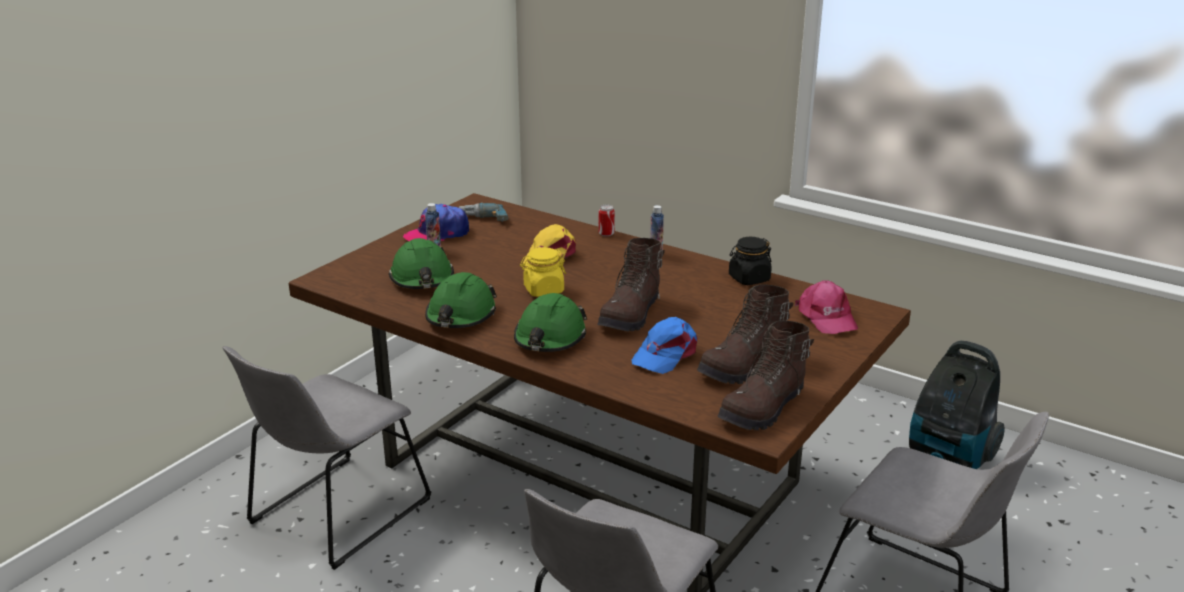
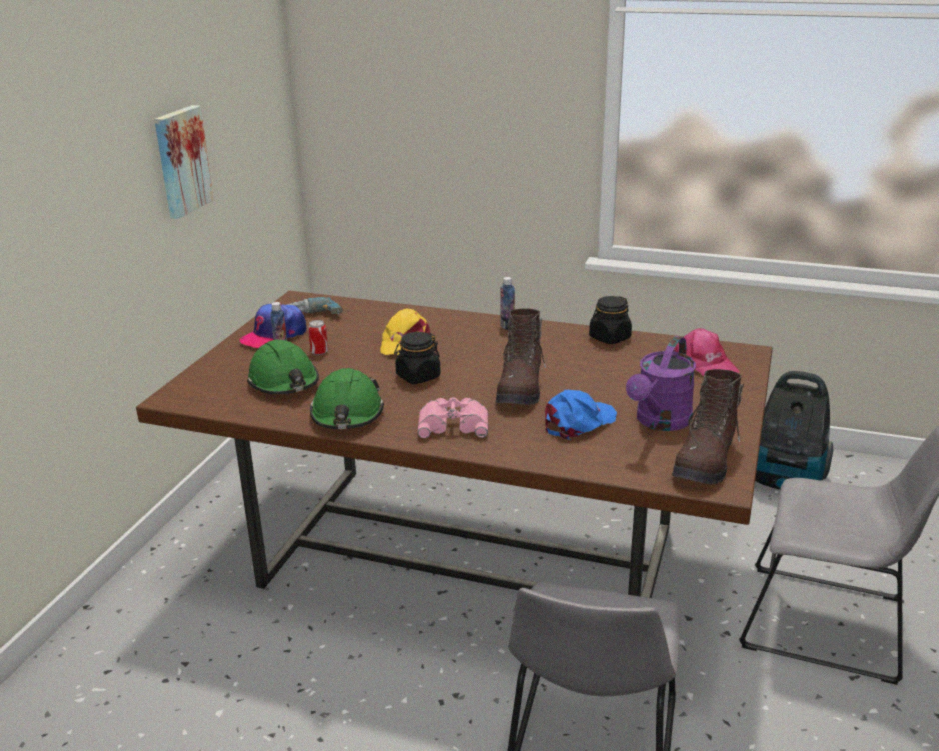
camera: 15 degrees left, 0 degrees up
(334, 515) = (222, 651): grey chair -> none
(380, 62) = (181, 161): none -> picture
(543, 290) = (418, 376): yellow jar -> black jar
(550, 338) = (454, 424): green hard hat -> pink binoculars
(606, 234) = (447, 313): can -> can (319, 352)
(665, 354) = (578, 422): blue cap -> blue cap turned 150 degrees counterclockwise
(743, 366) = (660, 422): brown boot -> purple watering can

